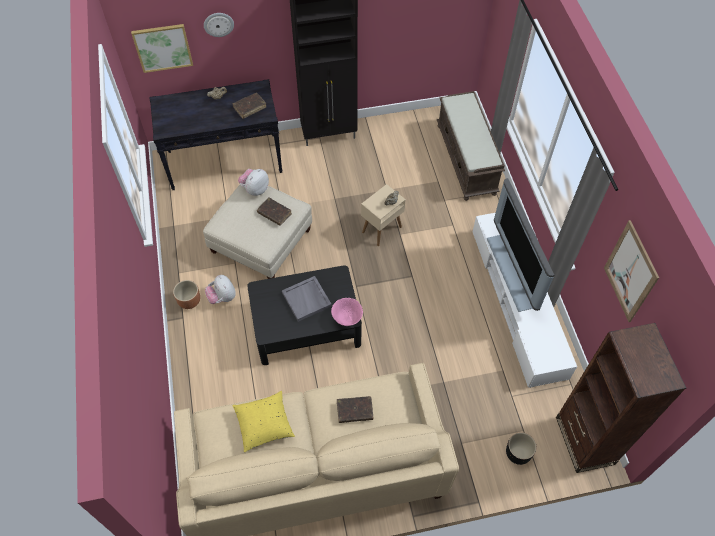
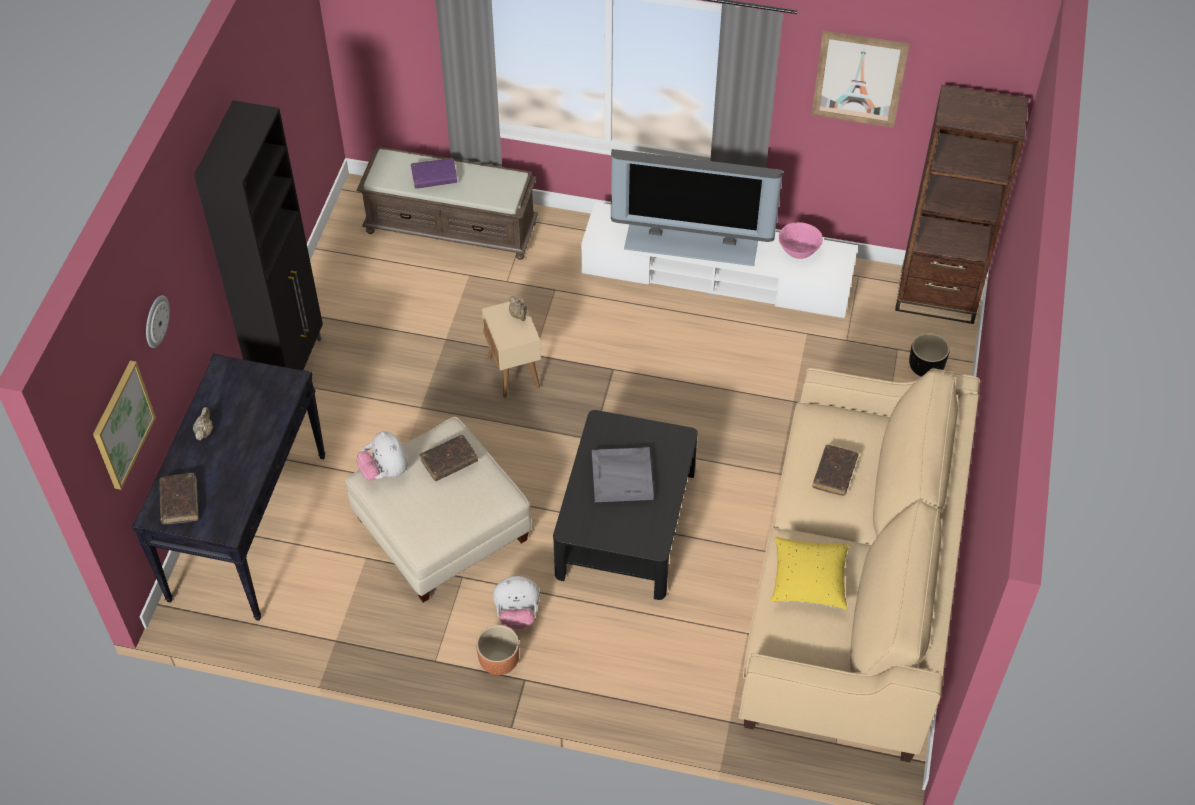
camera: 65 degrees left, 5 degrees down
(250, 107) = (258, 397): brown book -> brown book (180, 502)
(347, 318) = (678, 441): pink bowl -> pink bowl (798, 252)
(468, 124) = (434, 177): none -> purple book

